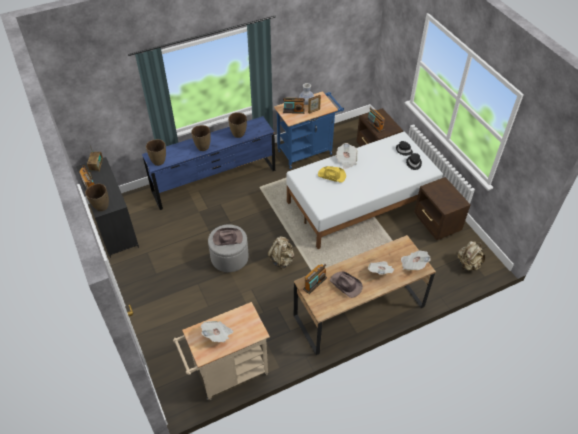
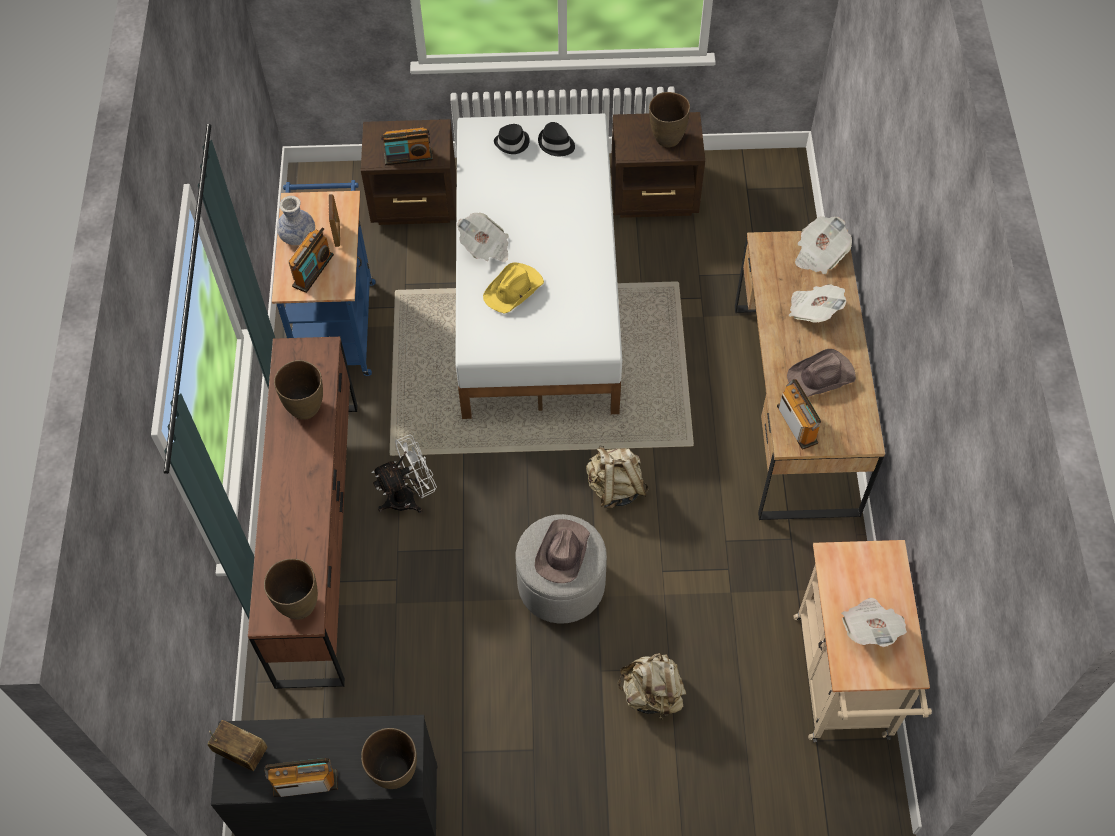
camera: 65 degrees left, 10 degrees up
(203, 147) = (305, 495): brown vase -> brown vase (667, 139)
(214, 181) = (319, 539): blue dresser -> brown dresser
(244, 199) = (409, 496): none -> white fan
(468, 264) = (767, 197): beige backpack -> beige backpack (652, 694)

